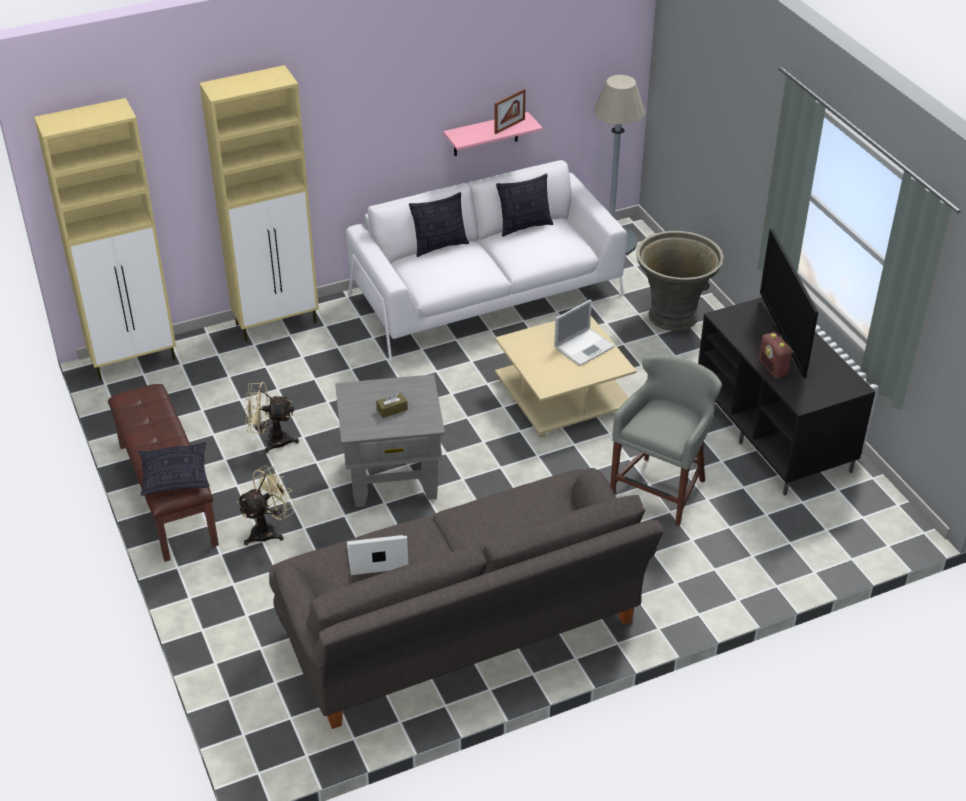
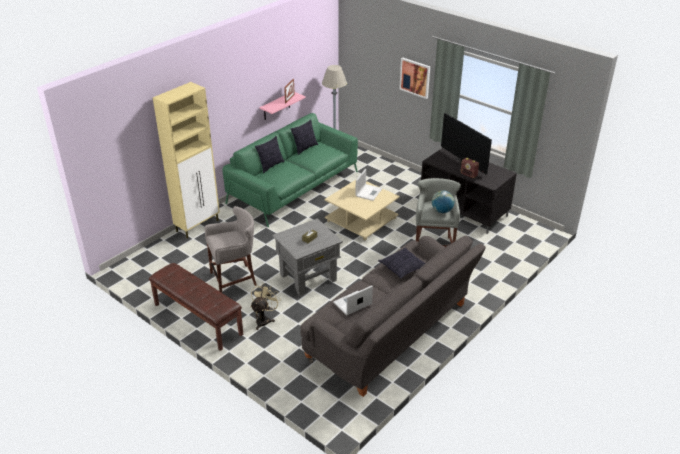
camera: 25 degrees left, 5 degrees down
(135, 360) = (133, 263): beige cabinet -> none
(175, 478) = (216, 302): pillow -> pillow (402, 268)
(271, 441) = (235, 279): beige fan -> grey stool
(486, 294) = (293, 187): white sofa -> green sofa
(670, 428) = (442, 211): none -> globe
(673, 316) = (386, 174): grey planter -> none
(753, 140) = (415, 77): none -> picture

